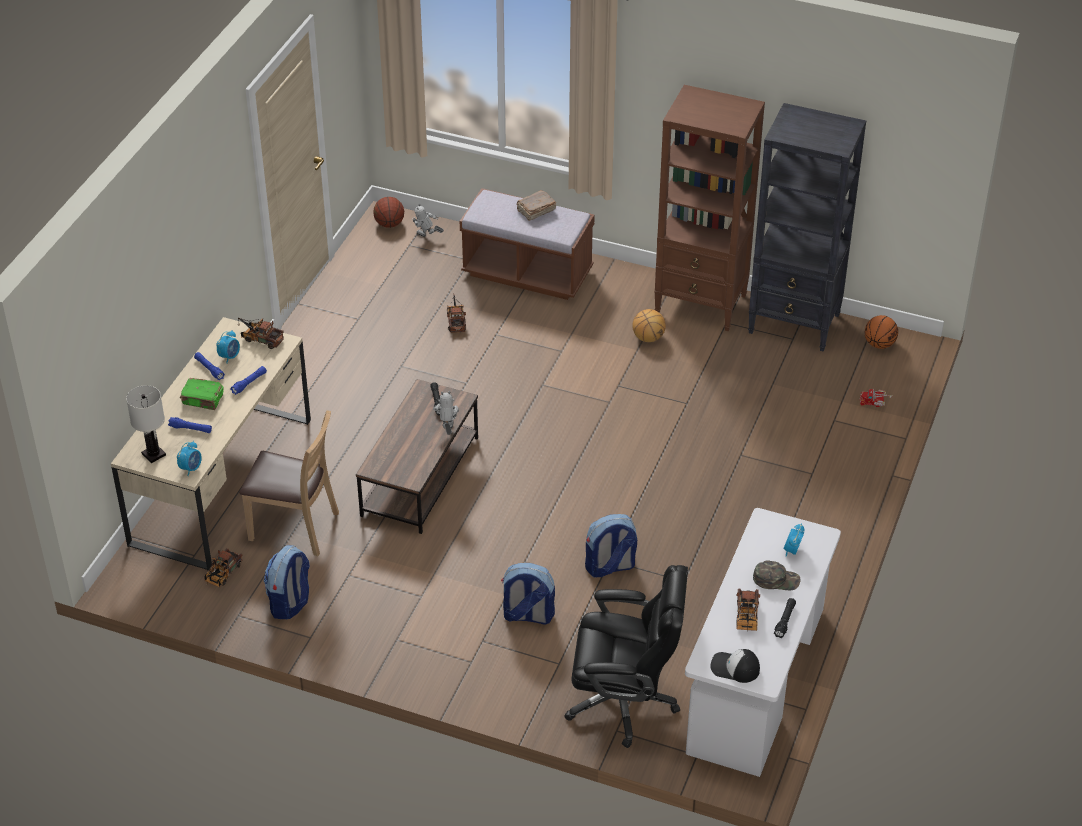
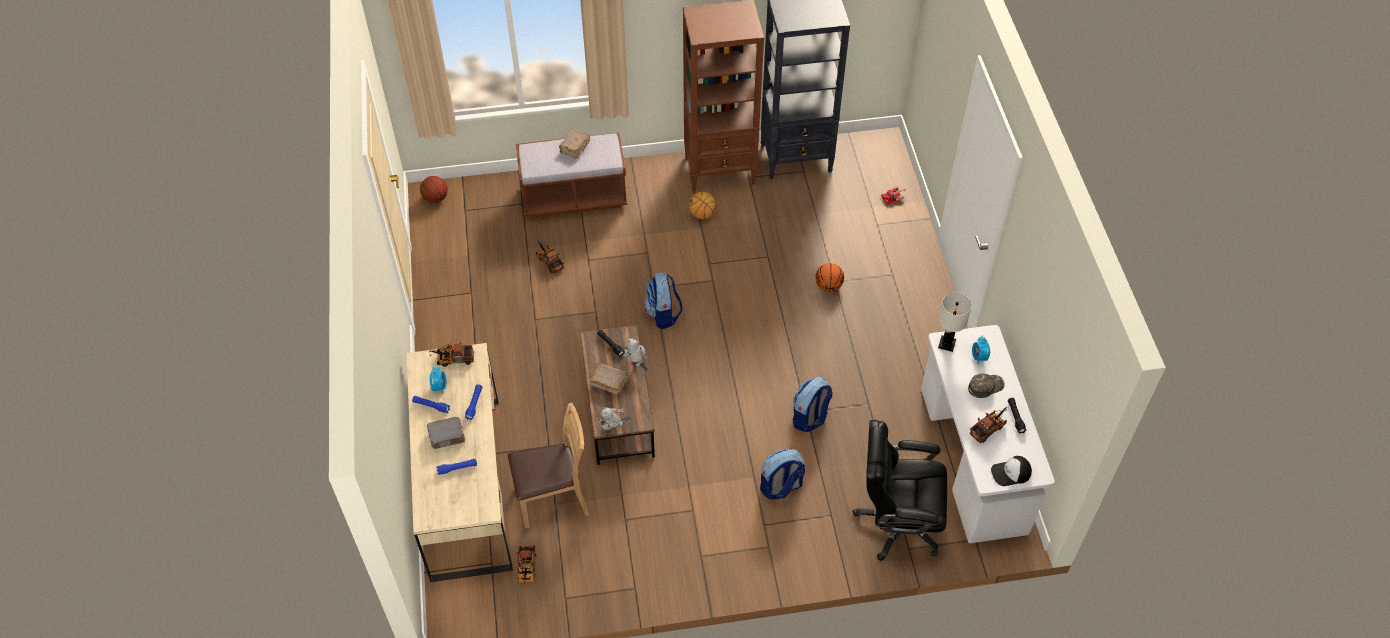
camera: 30 degrees left, 10 degrees up
(153, 455) = (444, 507): white table lamp -> white table lamp (947, 344)
(191, 468) = (484, 504): alarm clock -> none
(203, 399) = (447, 436): green book -> grey book
(290, 603) = (598, 566): backpack -> backpack (663, 314)
(409, 433) = (609, 382): none -> brown book
(427, 238) = (474, 198): toy robot -> toy robot (614, 429)
(624, 701) = (897, 522): black office chair -> black office chair turned 150 degrees counterclockwise
(746, 618) = (989, 428): toy truck -> toy truck turned 105 degrees counterclockwise
(879, 344) = (864, 150): basketball -> basketball (828, 286)

